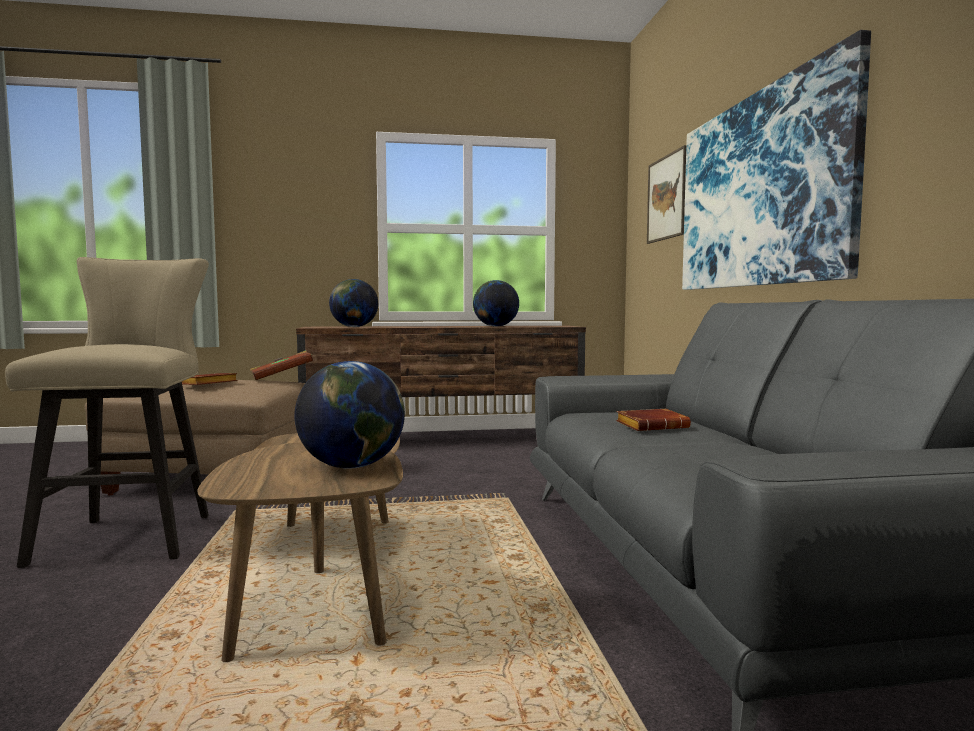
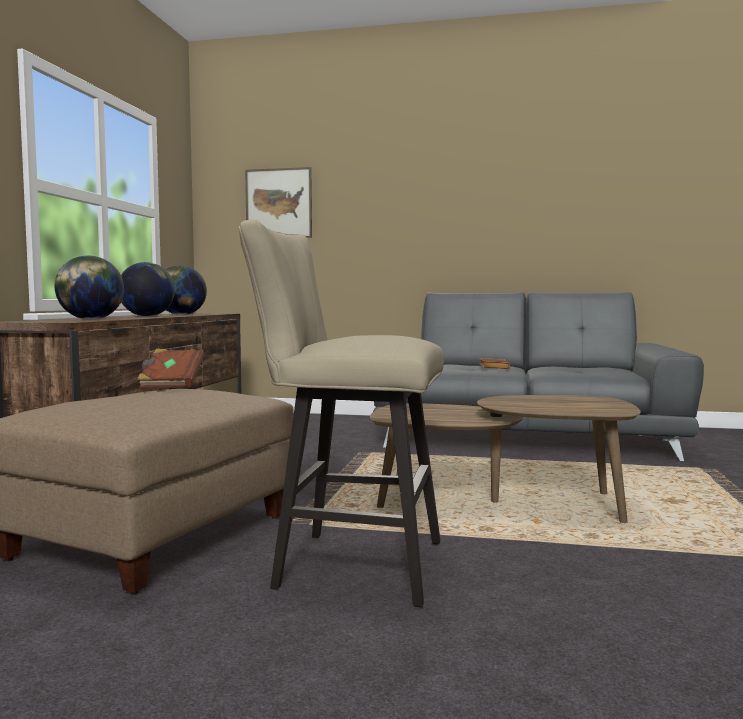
camera: 70 degrees left, 0 degrees up
(208, 384) = (185, 397): brown book -> none
(352, 466) = (565, 399): globe -> globe (147, 316)
(759, 191) = (410, 220): picture -> none

